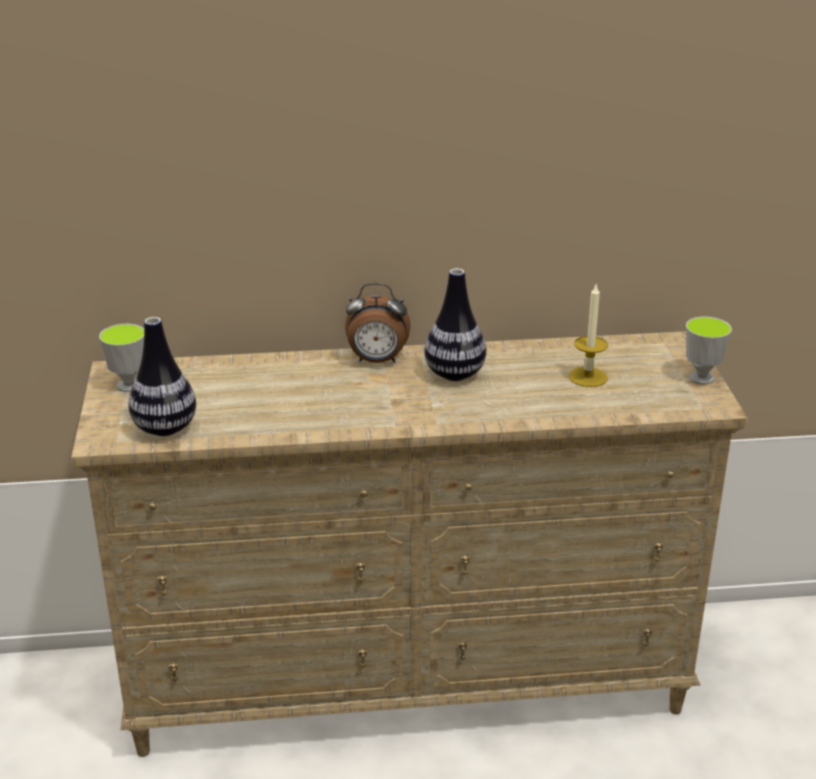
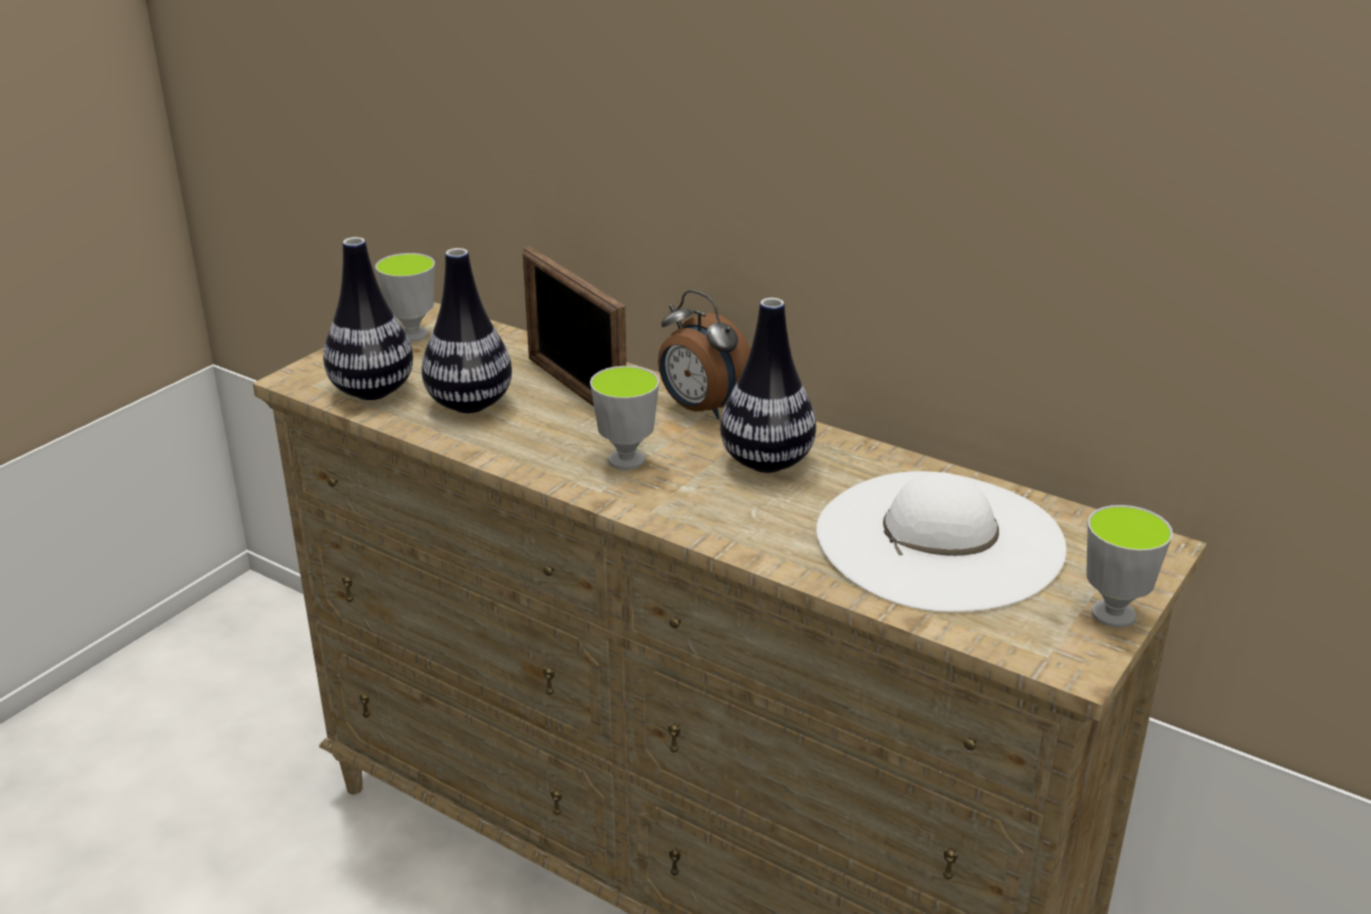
camera: 40 degrees right, 0 degrees up
(241, 411) = (470, 404): none -> vase
(291, 378) = (575, 391): none -> picture frame
(382, 403) = (626, 460): none -> cup
(588, 377) = (939, 539): candle -> white hat

